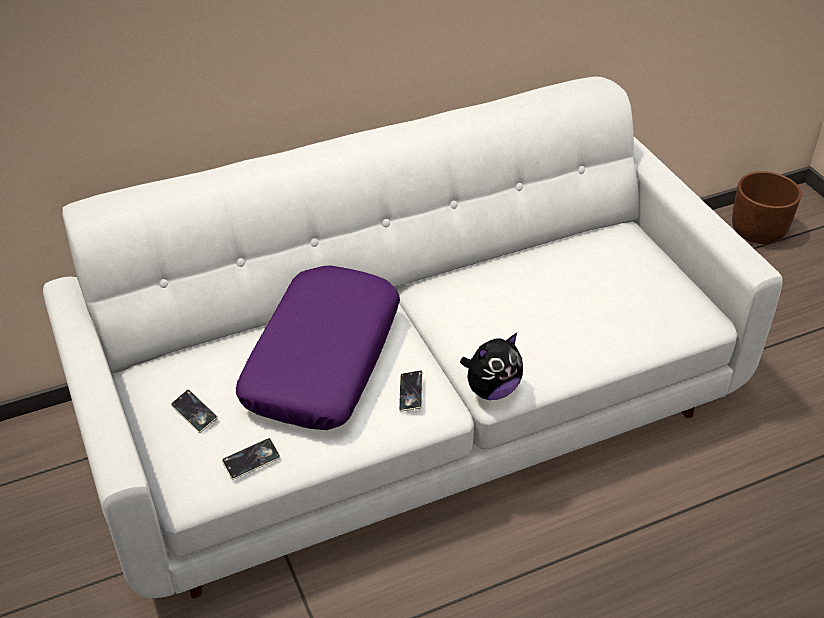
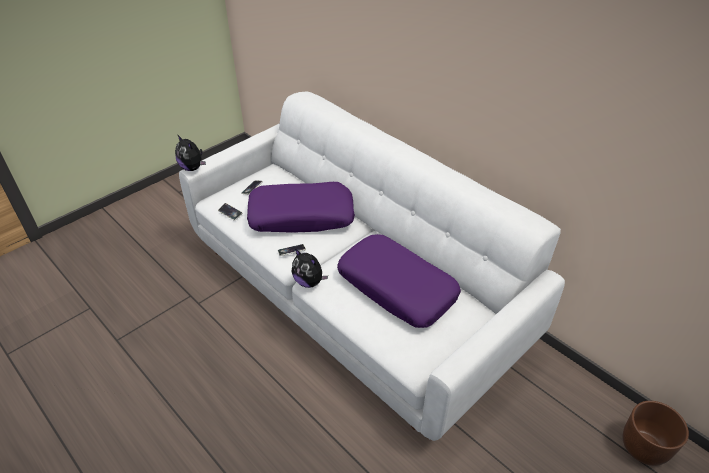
camera: 70 degrees right, 0 degrees up
(115, 468) = (193, 168): none -> plush toy
(550, 293) = (397, 288): none -> purple pillow

